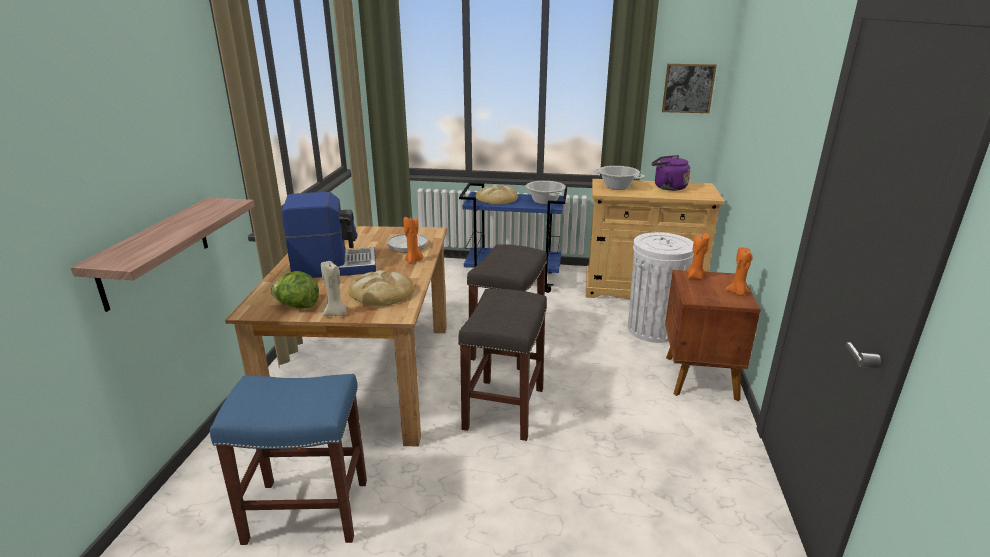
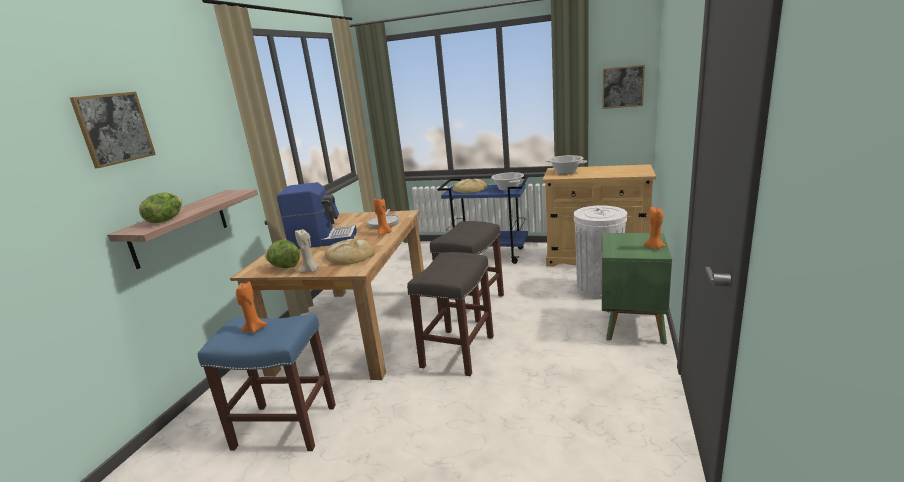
camera: 10 degrees right, 5 degrees down
(78, 118) = (114, 128): none -> picture
(148, 246) = (165, 220): none -> lettuce
(667, 187) = (609, 169): purple kettle -> none
(695, 276) = (620, 237): orange candle -> orange candle (254, 329)
(699, 378) = (632, 326): brown nightstand -> green nightstand

